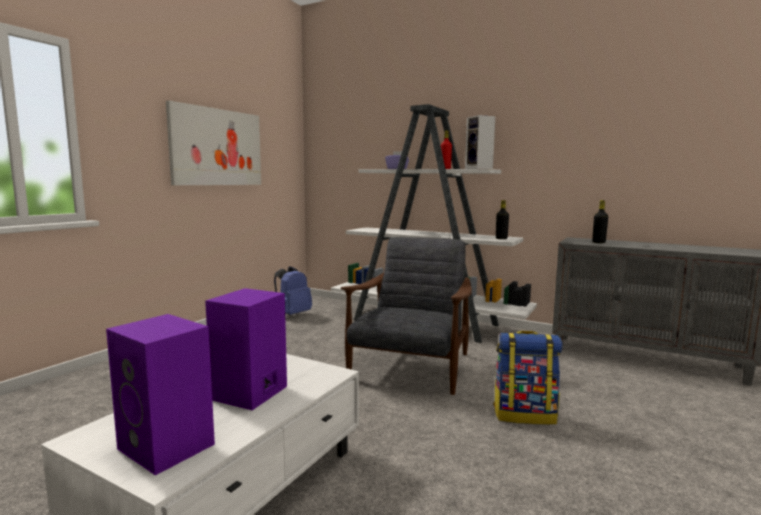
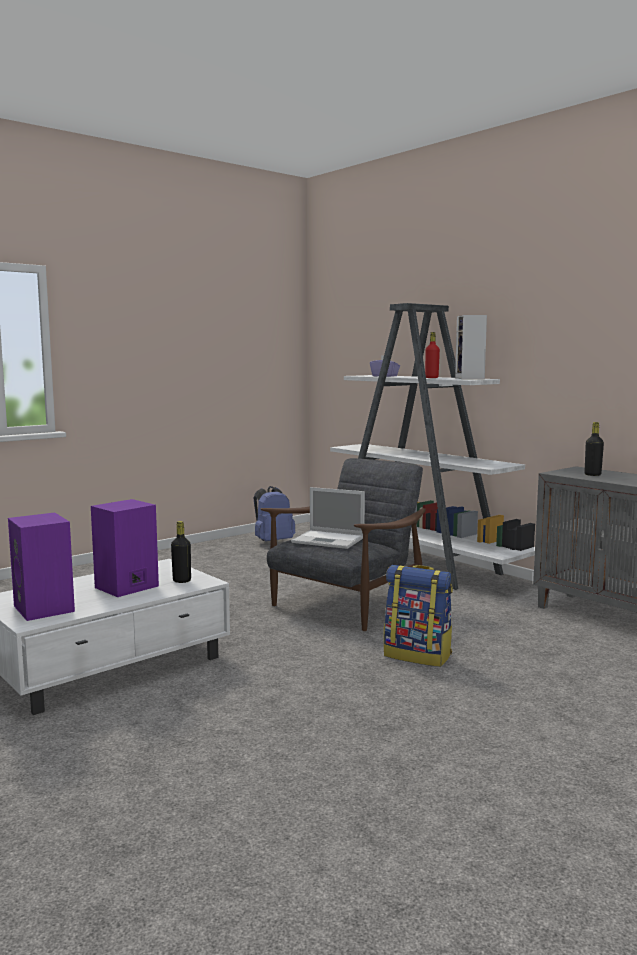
camera: 20 degrees right, 0 degrees up
(217, 147) = (193, 353): picture -> none
(403, 312) = (329, 540): none -> laptop
(501, 238) = (490, 464): black bottle -> black bottle (182, 581)

